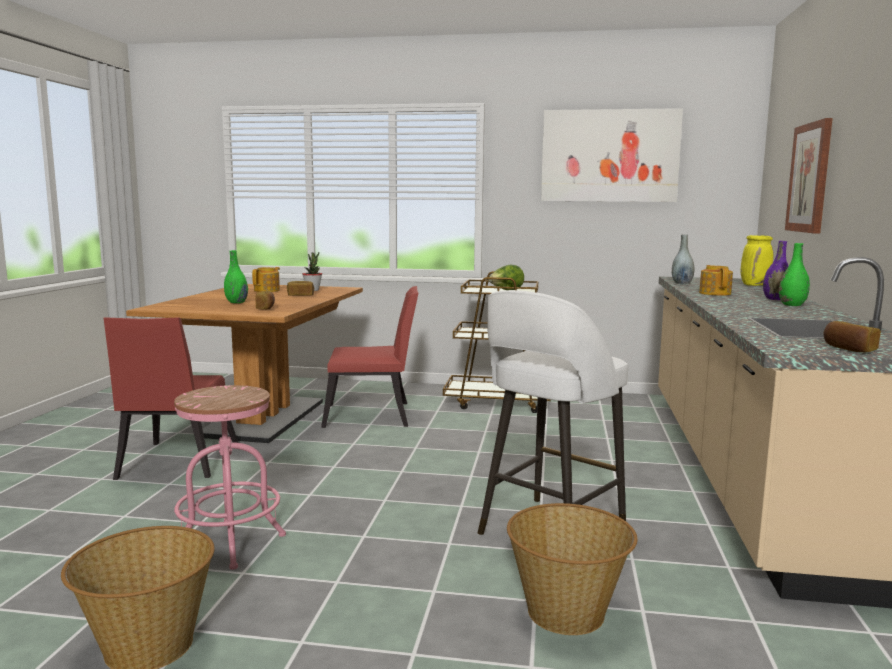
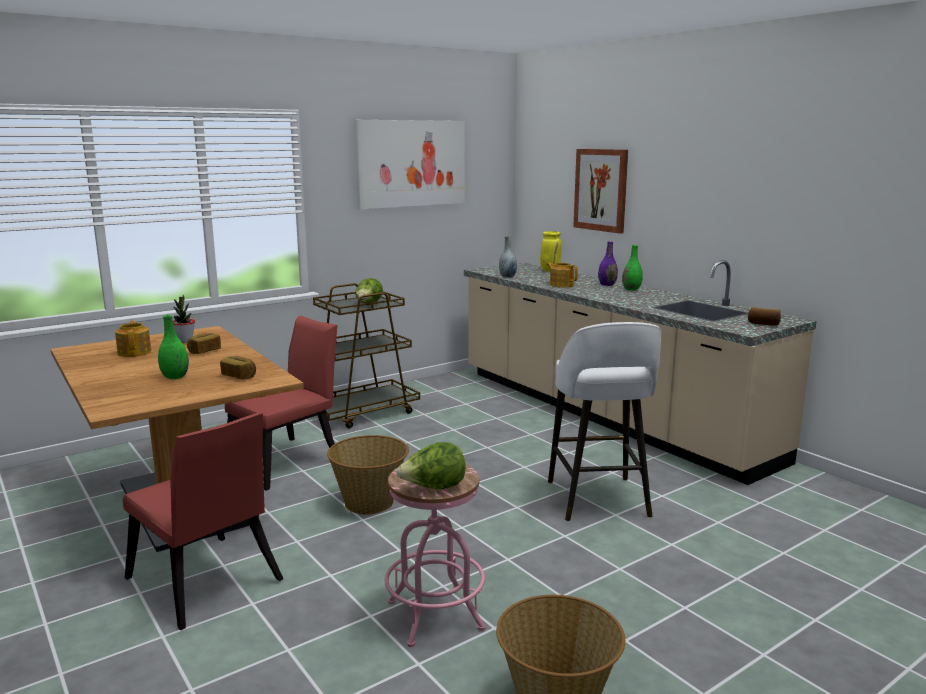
camera: 45 degrees left, 5 degrees up
(199, 401) = (433, 488): none -> lettuce
(567, 613) = (696, 542): basket -> basket (370, 502)

